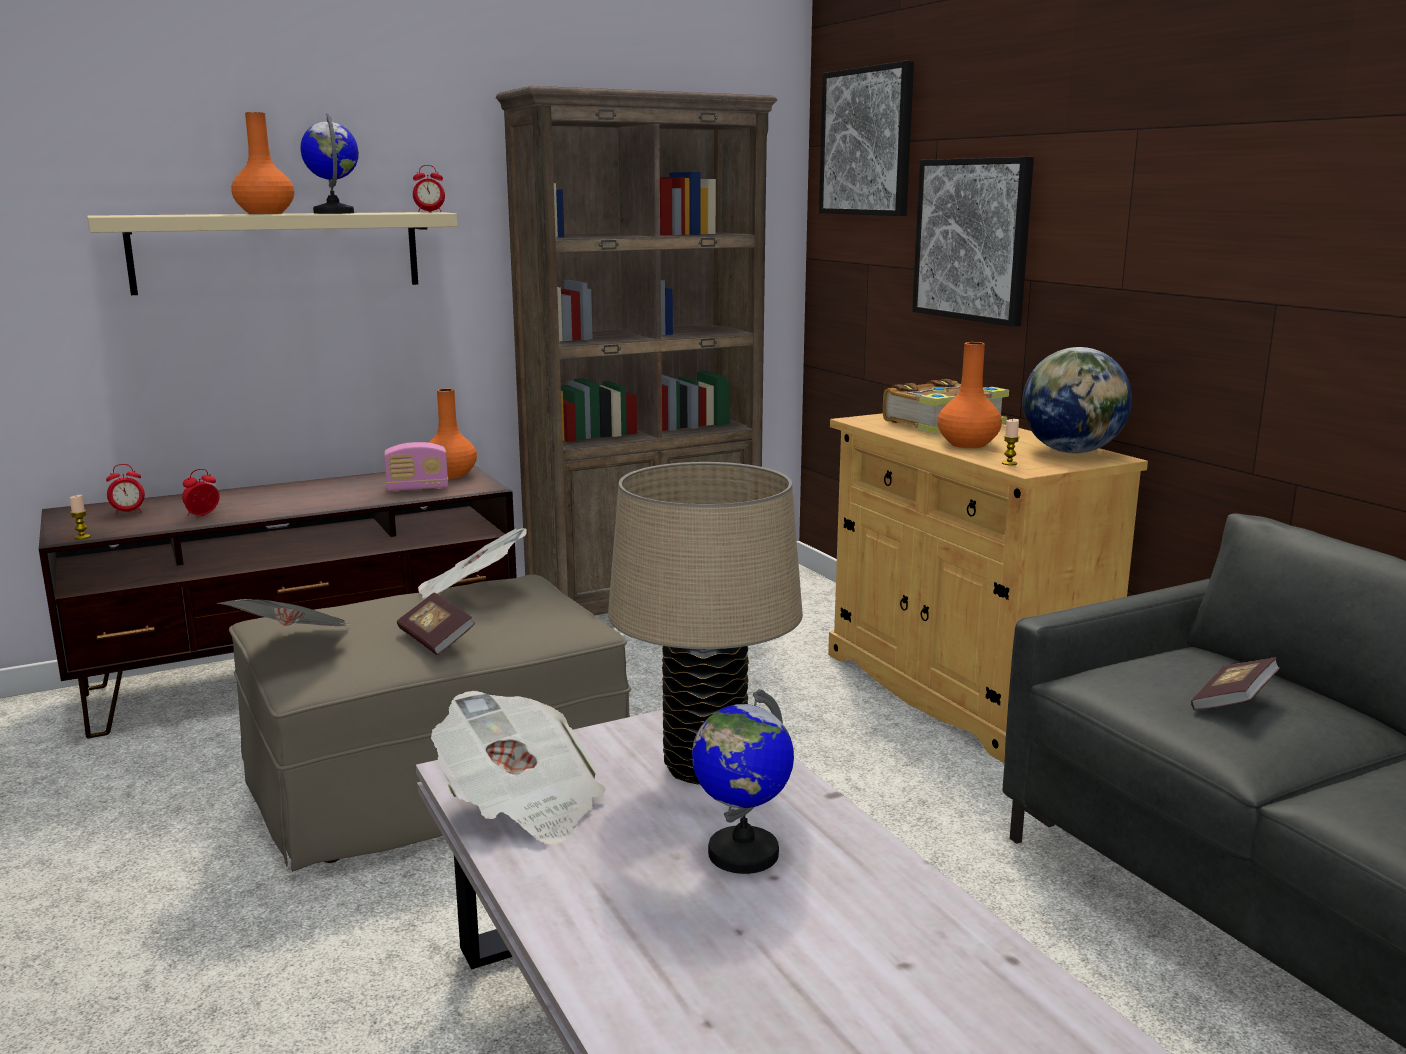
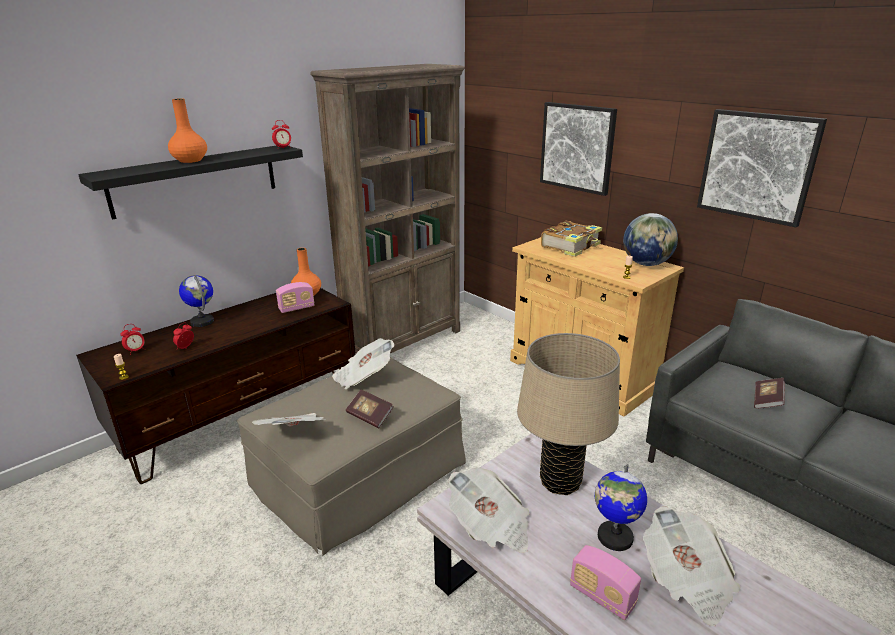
camera: 15 degrees left, 10 degrees up
(278, 251) = (195, 180): beige shelf -> black shelf
(334, 213) = (231, 156): globe -> globe (202, 321)
(643, 926) = (602, 596): none -> radio
(832, 935) = (687, 581): none -> newspaper
(867, 142) = (506, 87): picture -> picture (757, 166)
(967, 444) = (595, 263): orange vase -> none

